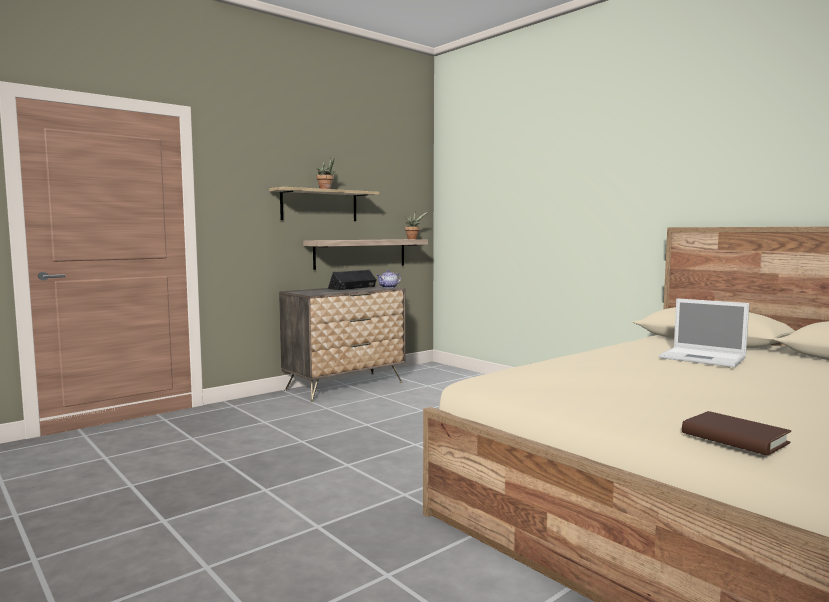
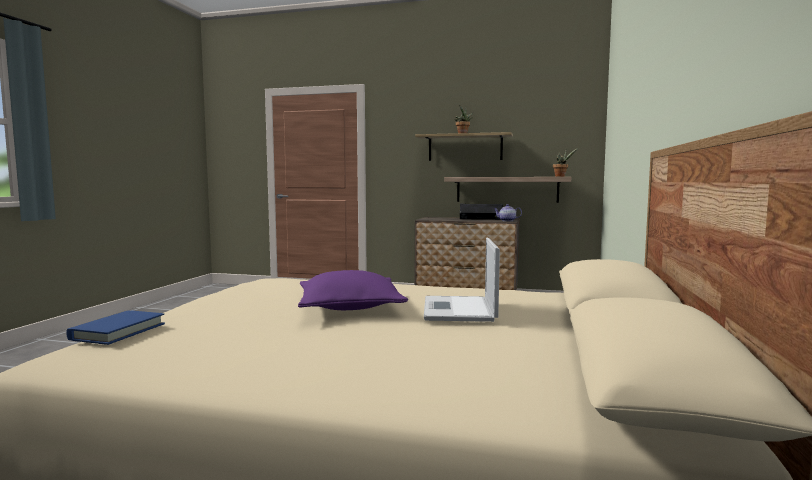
camera: 55 degrees right, 0 degrees up
(671, 374) = (350, 306): none -> purple pillow
(734, 438) = (118, 331): brown book -> blue book

